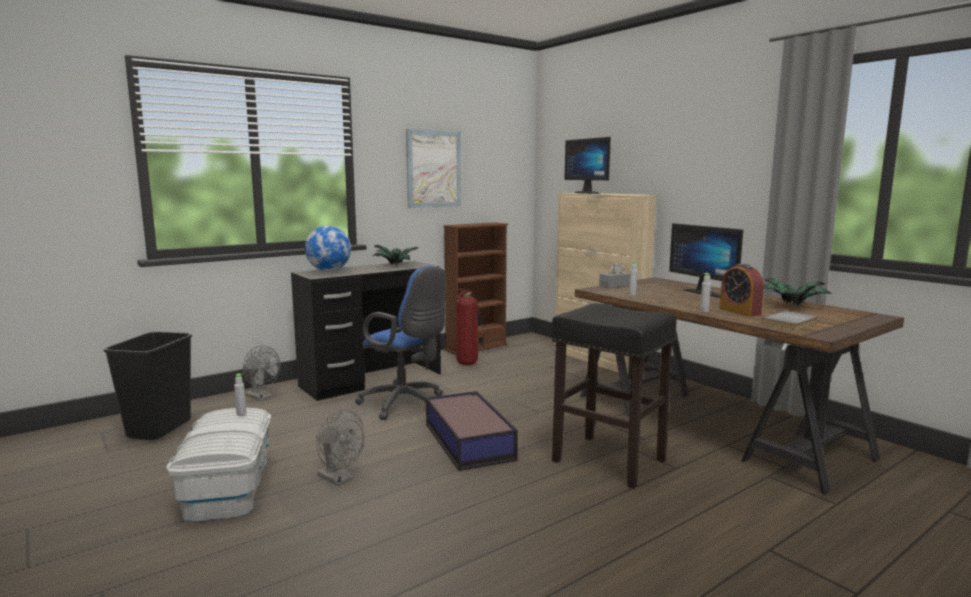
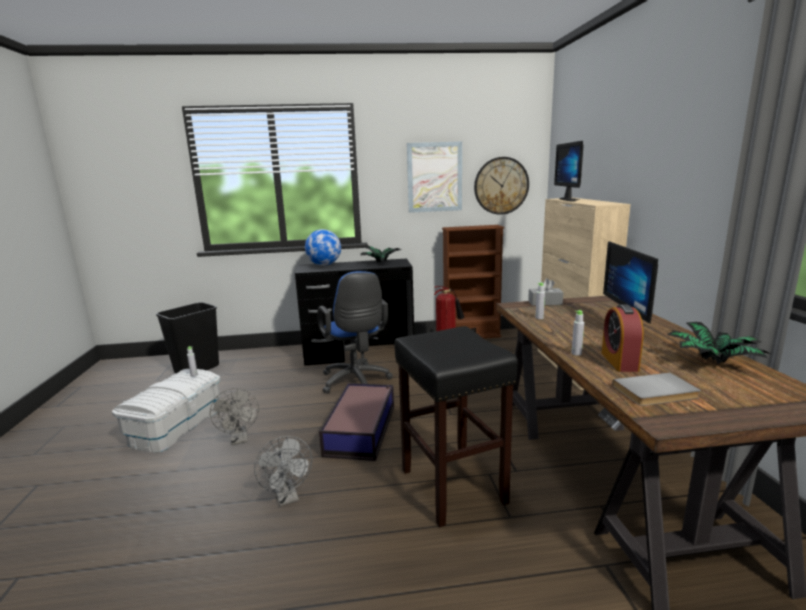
camera: 30 degrees right, 5 degrees up
(261, 397) = (276, 355): grey fan -> grey fan (287, 497)
(495, 181) = (501, 186): none -> wall clock

